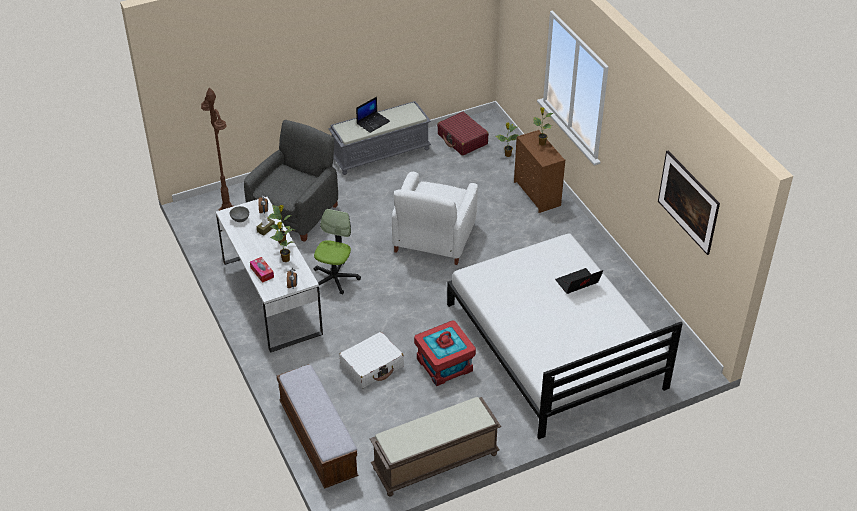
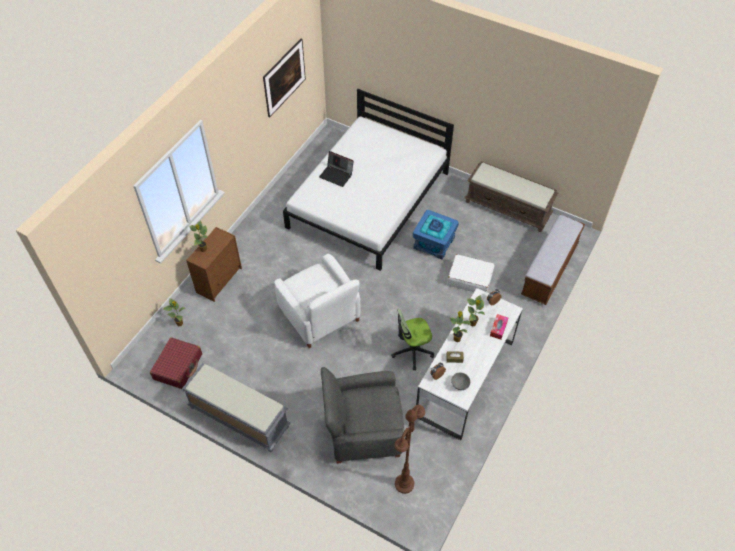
camera: 125 degrees left, 10 degrees up
(373, 122) = (238, 400): laptop -> none
(433, 238) = (320, 315): white armchair -> white armchair turned 75 degrees clockwise
(444, 365) = (434, 243): red storage box -> blue storage box

